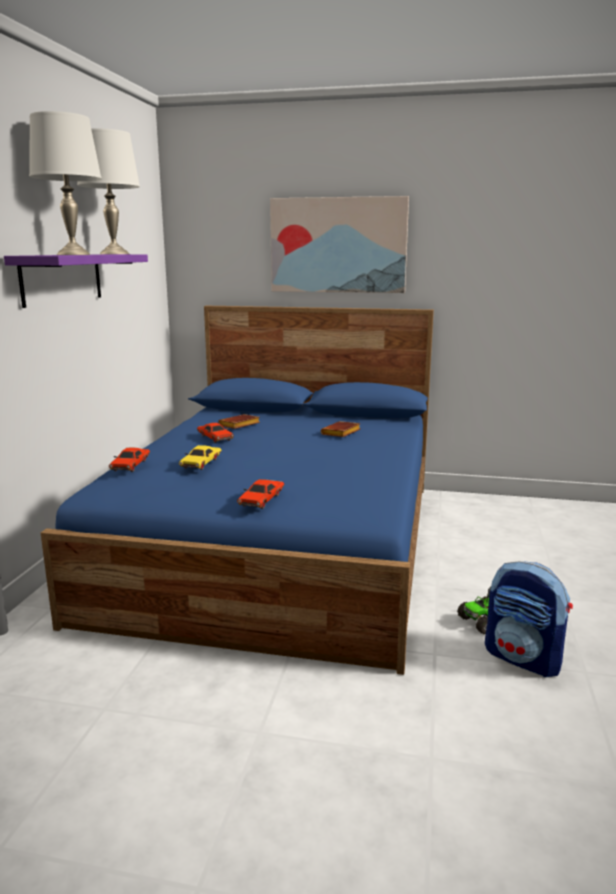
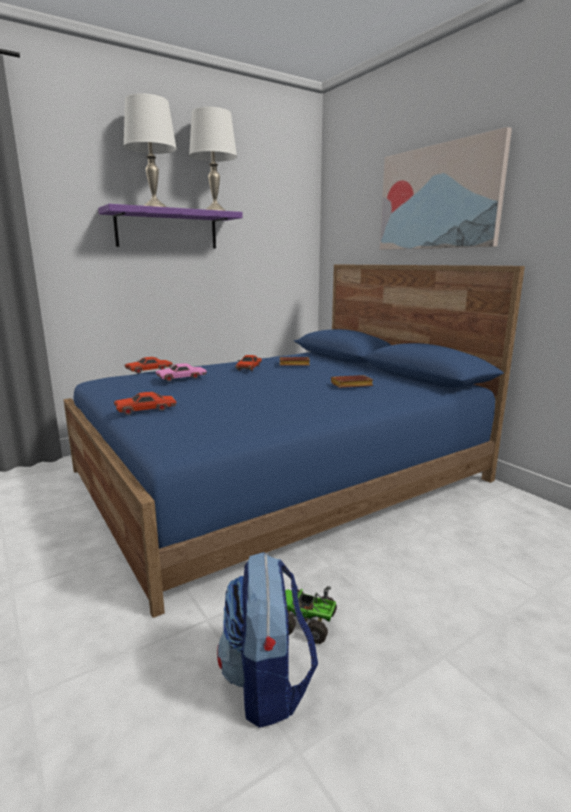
camera: 45 degrees right, 0 degrees up
(201, 463) = (181, 378): yellow toy car -> pink toy car

